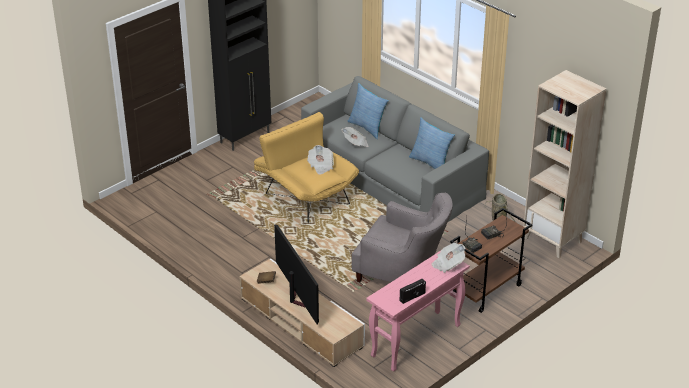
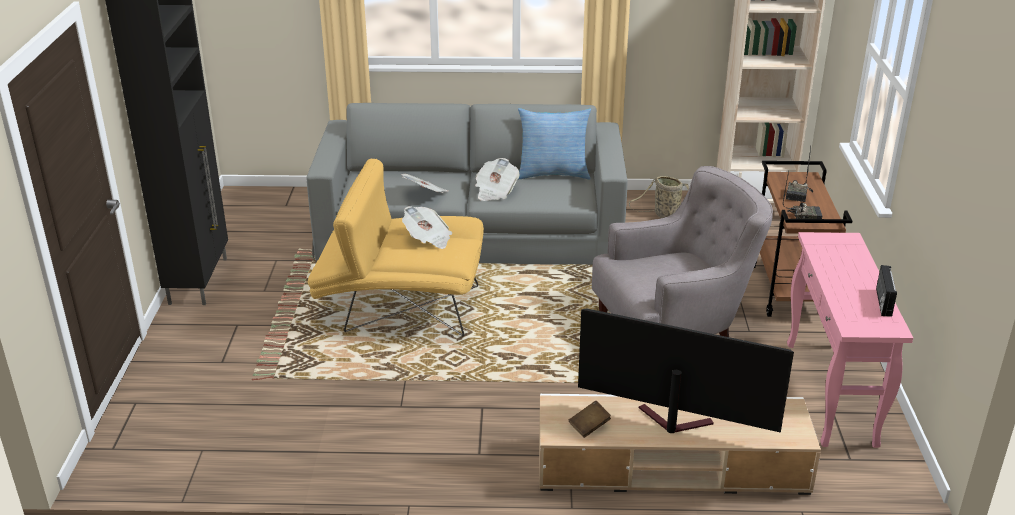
camera: 45 degrees left, 5 degrees down
(367, 127) = (409, 172): pillow -> none
(448, 264) = (838, 244): newspaper -> newspaper (495, 191)

